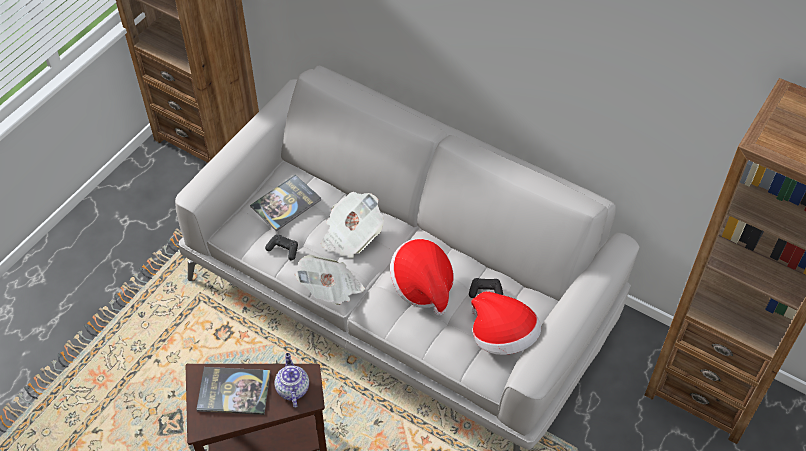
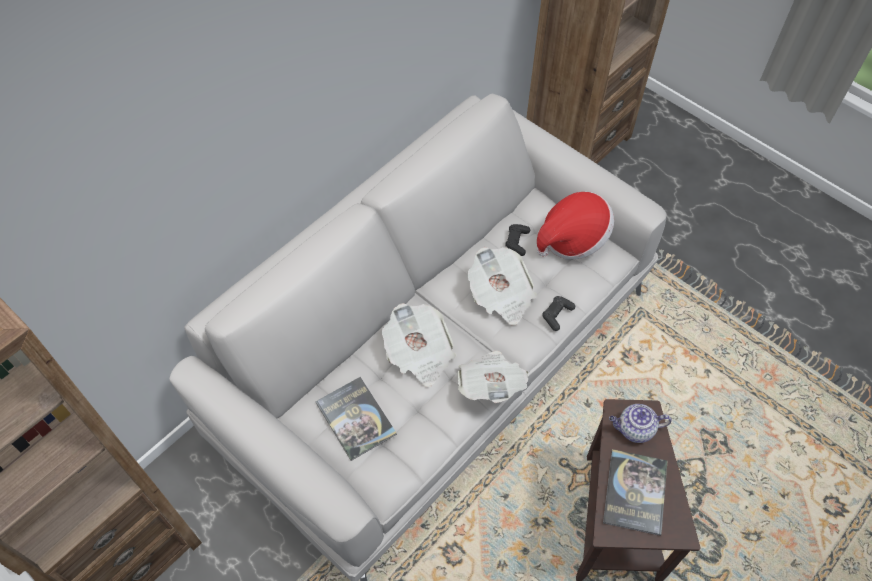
camera: 80 degrees left, 5 degrees up
(283, 249) = (424, 429): black game controller -> black game controller (557, 315)
(422, 286) = (501, 296): hat -> newspaper

